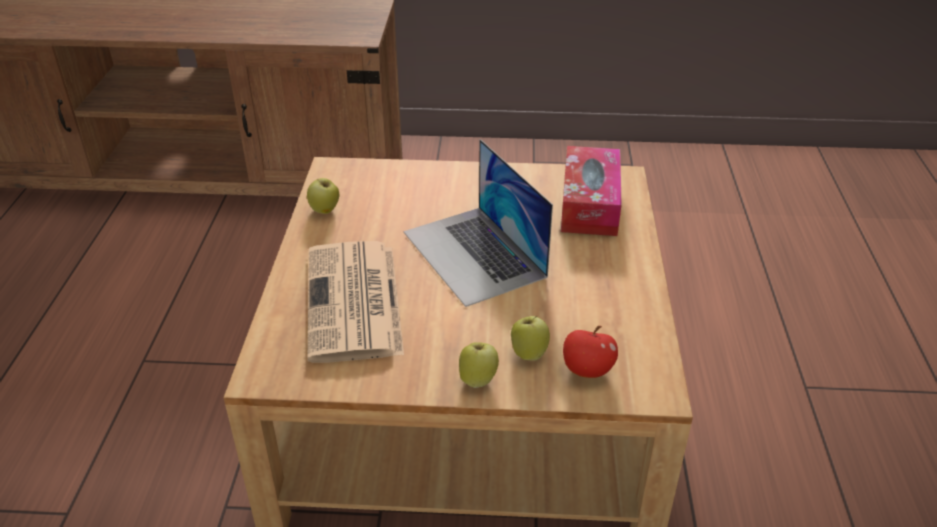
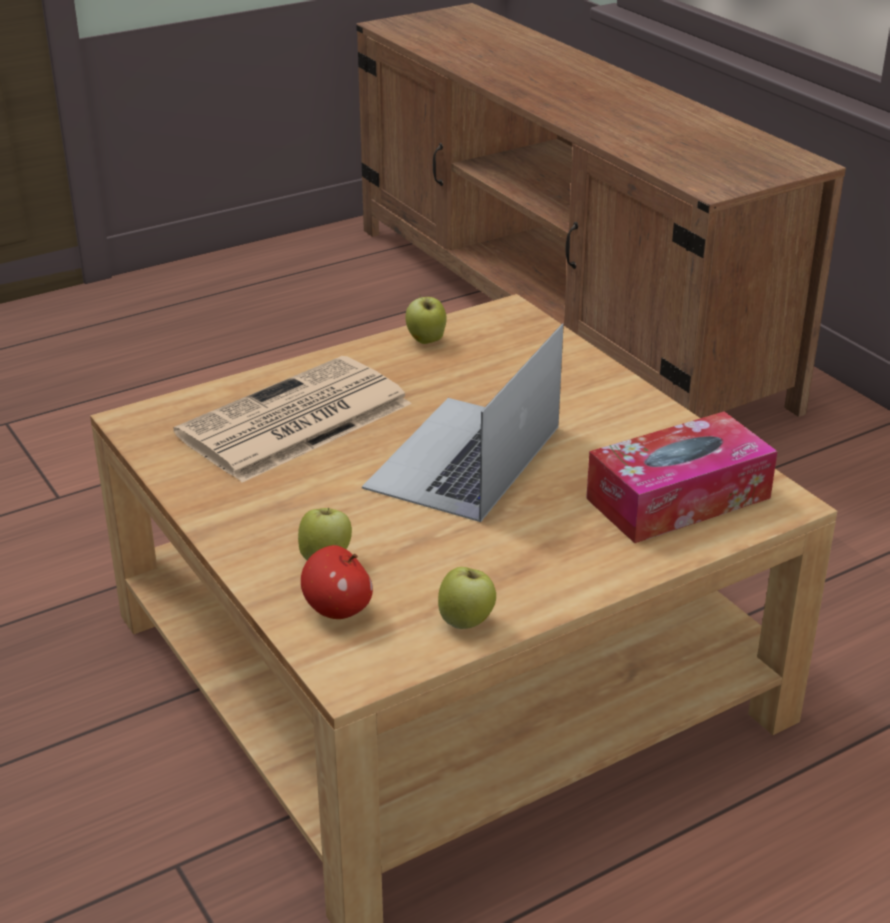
camera: 55 degrees right, 5 degrees down
(478, 379) = (249, 542): apple -> apple (467, 622)

